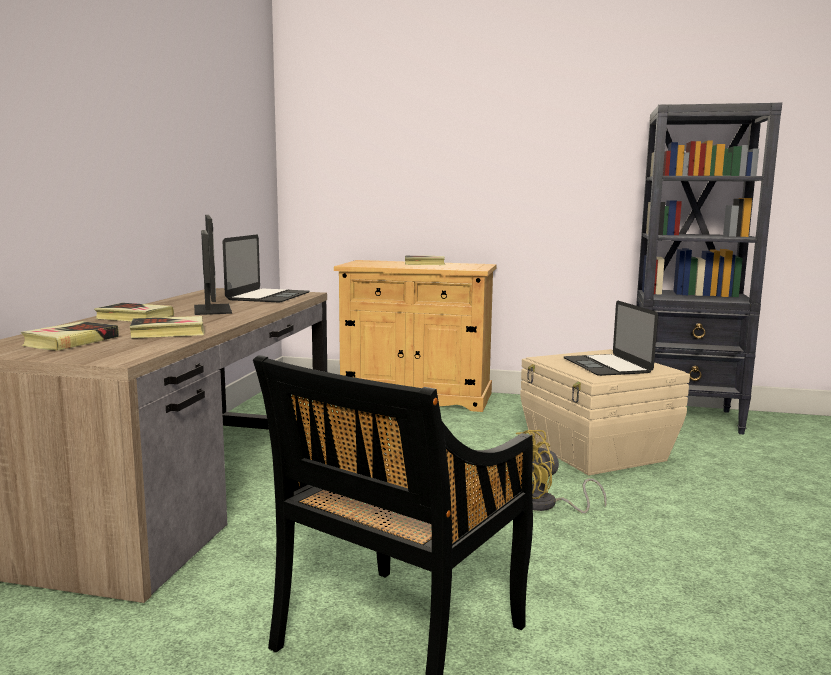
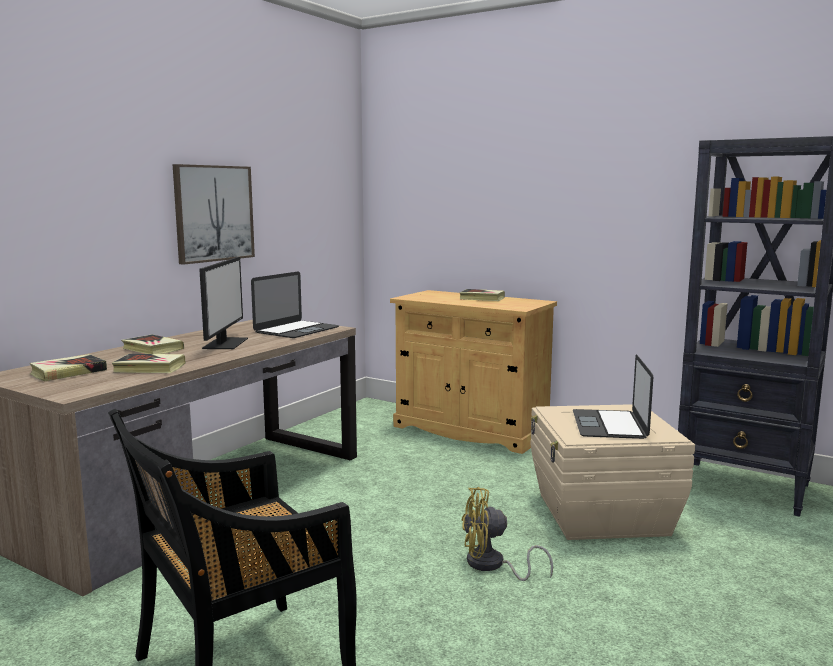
camera: 20 degrees right, 0 degrees up
(162, 167) = (213, 213): none -> picture

